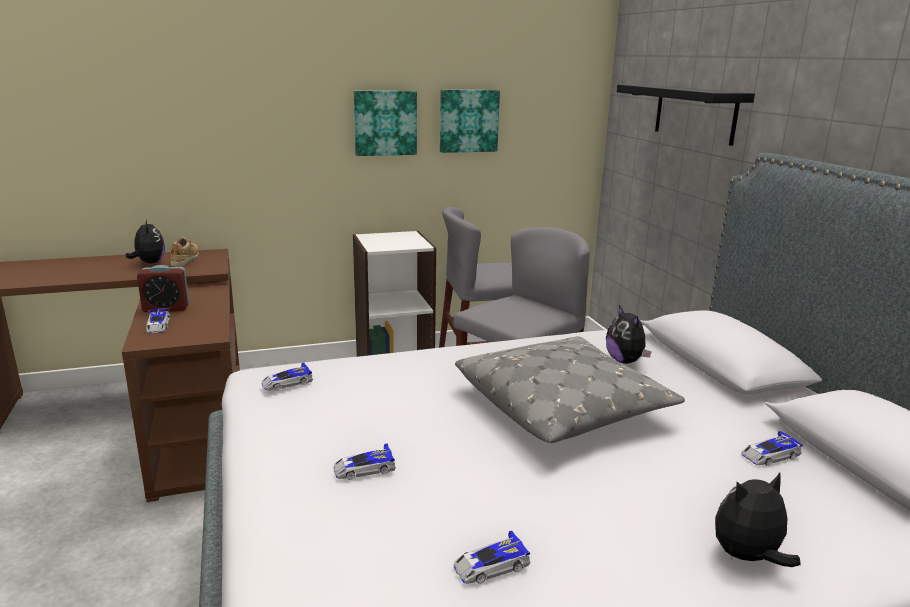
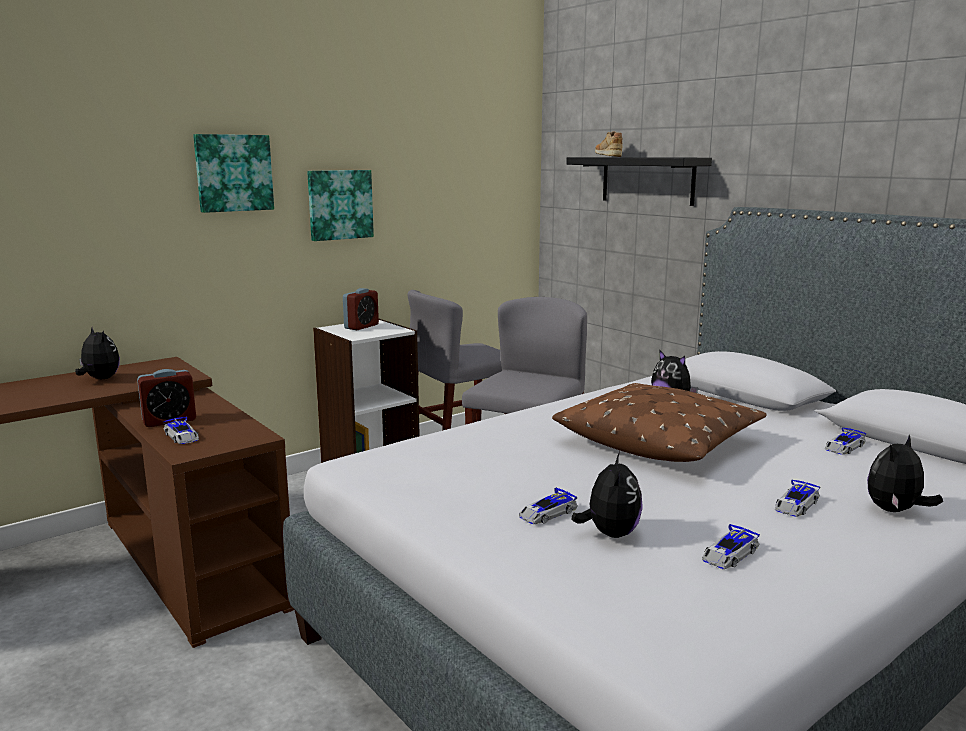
camera: 20 degrees left, 5 degrees down
(186, 261) = (145, 372): beige shoe -> beige shoe (608, 156)
(286, 383) = (390, 463): toy car -> toy car (795, 505)
(393, 238) = (361, 326): none -> alarm clock
(399, 507) = (610, 533): none -> plush toy
(468, 121) = (419, 199): picture -> picture (233, 173)
(563, 406) = (659, 441): grey pillow -> brown pillow

